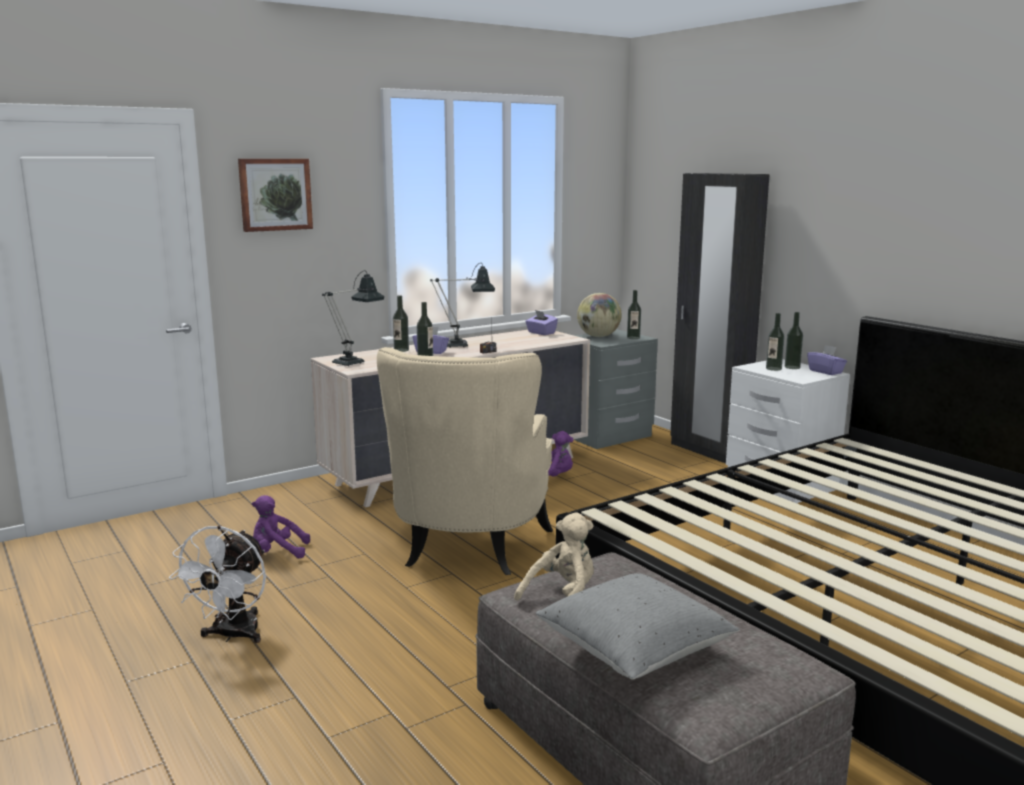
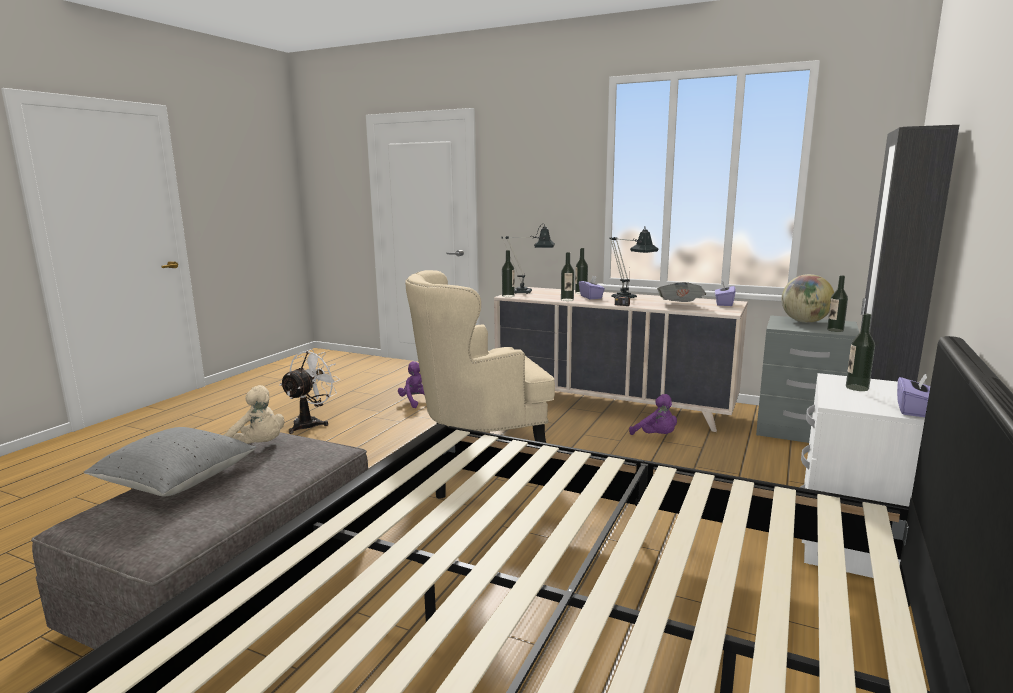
camera: 60 degrees right, 0 degrees up
(232, 636) = (311, 423): white fan -> white fan turned 135 degrees clockwise
(275, 194) = (521, 165): picture -> none
(526, 342) = (680, 306): none -> newspaper
(792, 367) = (889, 394): bottle -> bottle (508, 296)

